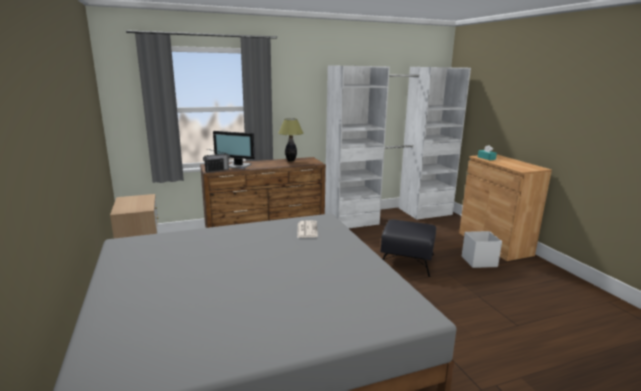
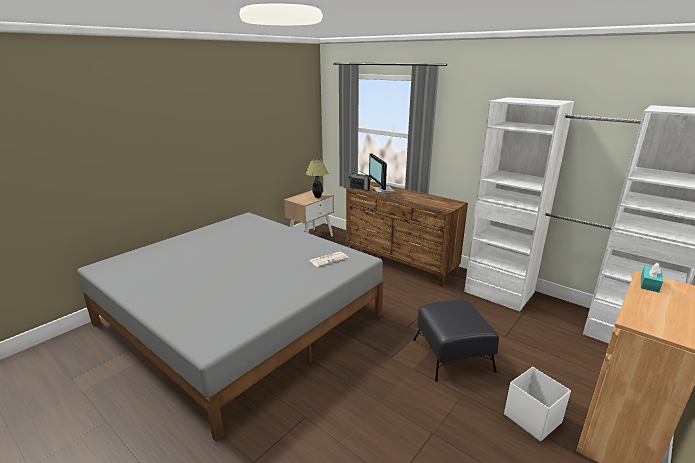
camera: 60 degrees right, 5 degrees up
(291, 160) = (435, 199): table lamp -> table lamp (317, 197)

